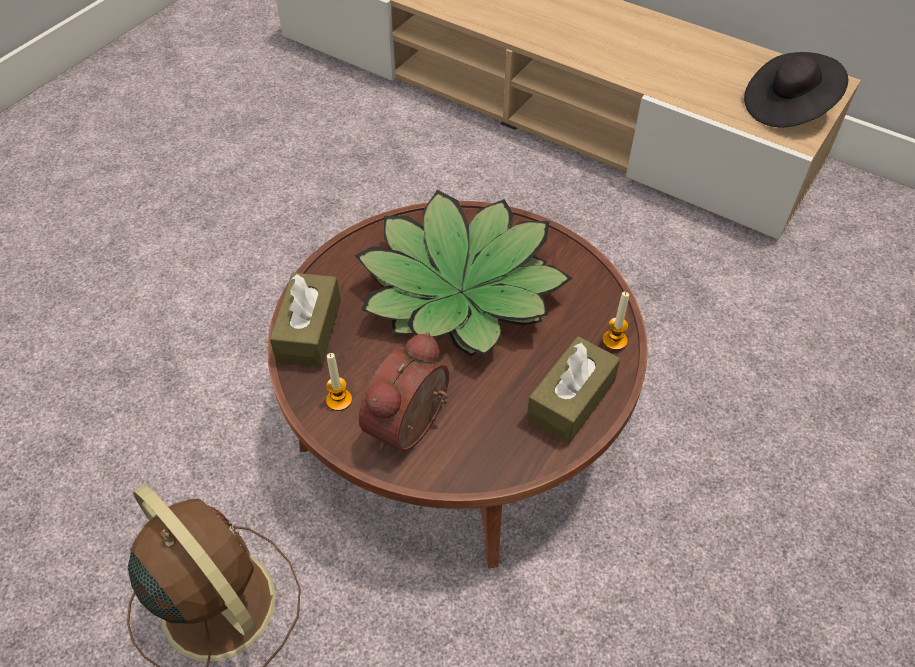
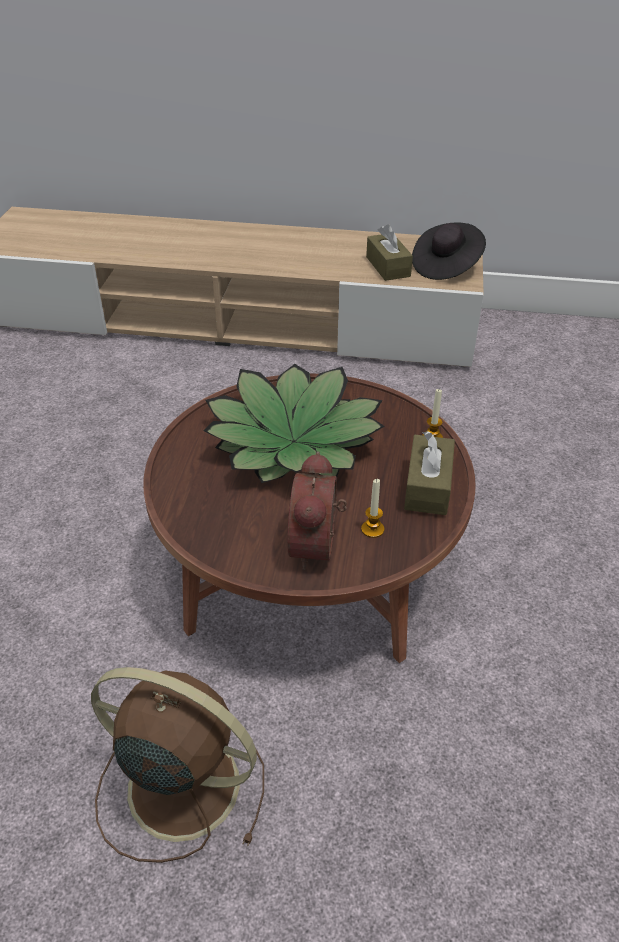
camera: 25 degrees left, 10 degrees down
(309, 331) = (186, 505): brown tissue box -> brown tissue box (388, 267)
(339, 400) = (244, 547): candle -> candle (372, 529)

